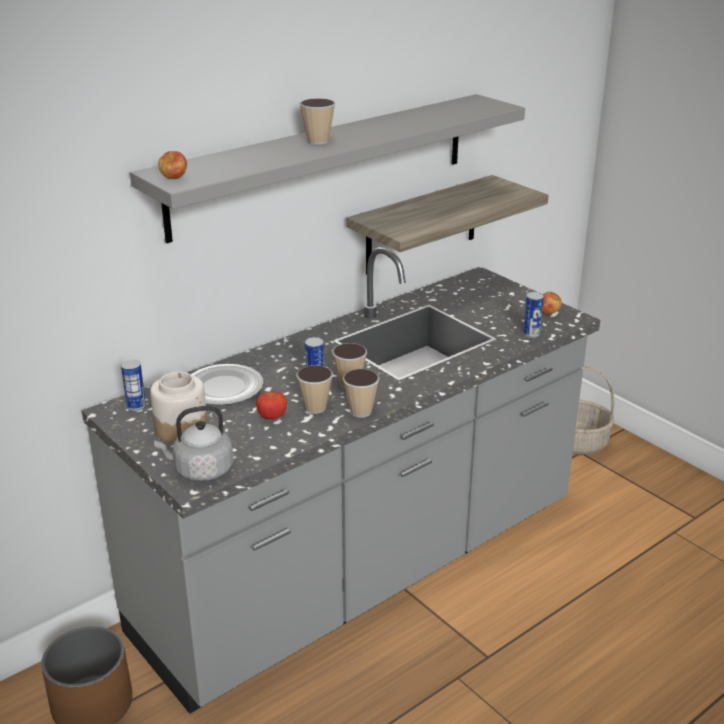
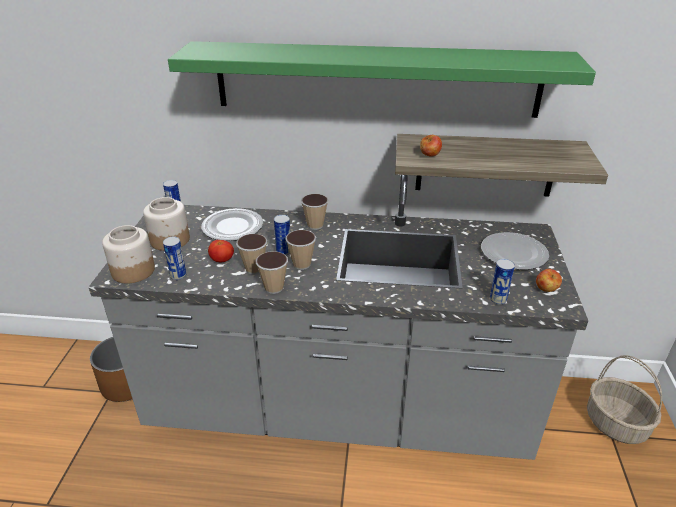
camera: 45 degrees right, 5 degrees up
(174, 179) = (195, 51): apple -> apple (430, 156)
(200, 470) = (132, 271): grey kettle -> jar
(255, 449) = (178, 275): none -> can
(318, 141) = (346, 53): cup -> cup (315, 225)
(324, 164) = (376, 79): grey shelf -> green shelf
(490, 298) = (513, 253): none -> plate

